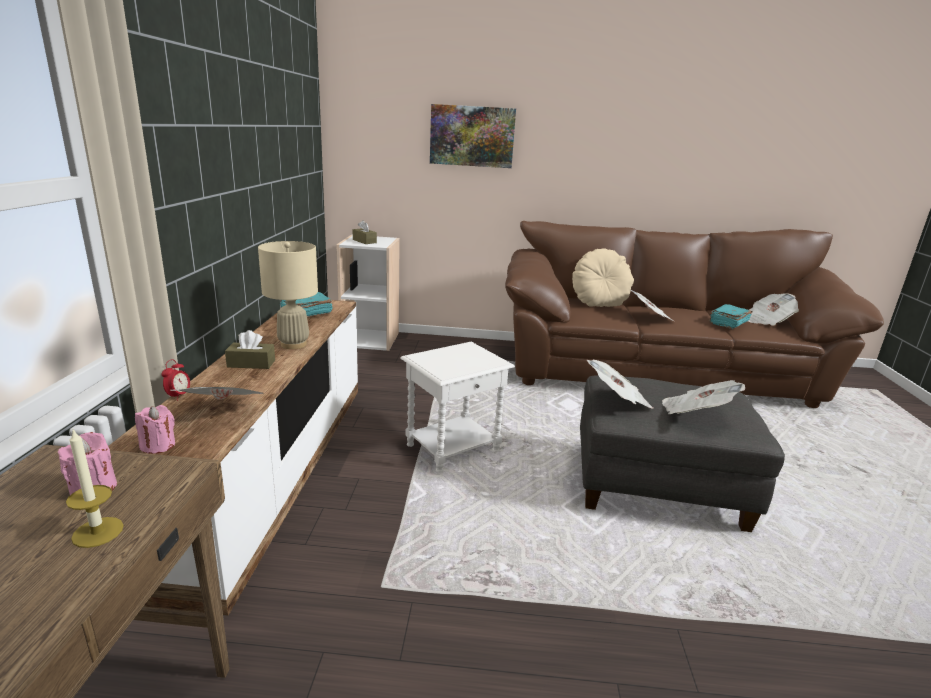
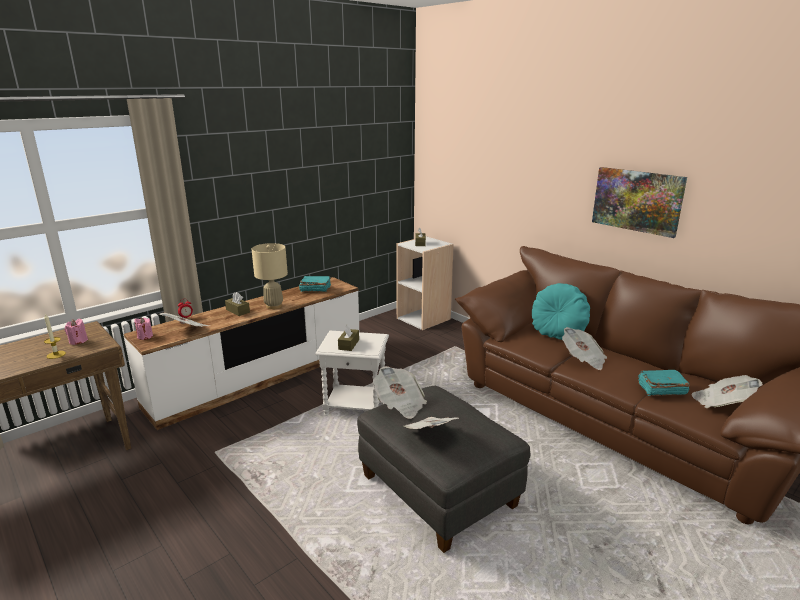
camera: 45 degrees right, 0 degrees up
(459, 362) = (348, 344): none -> brown tissue box
(472, 136) = (504, 168): picture -> picture (637, 200)
(598, 305) = (557, 335): beige pillow -> turquoise pillow

